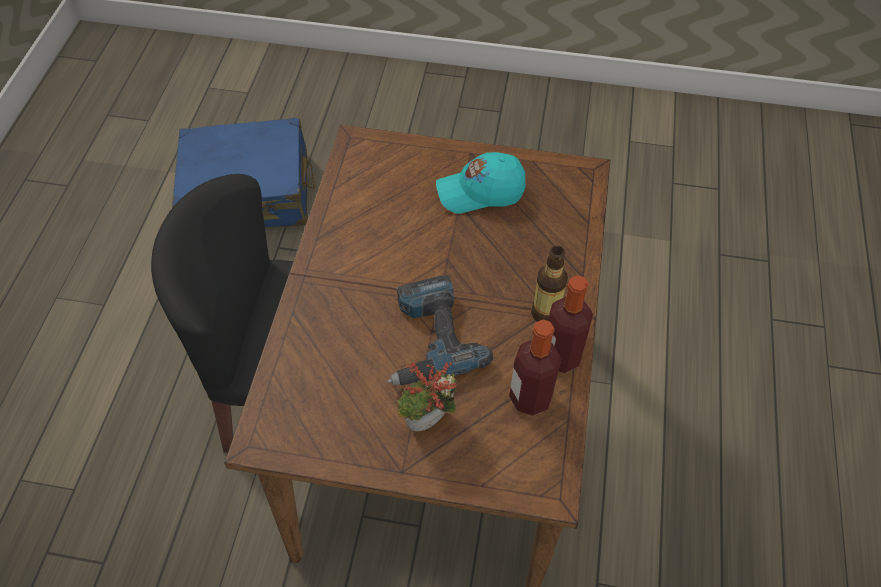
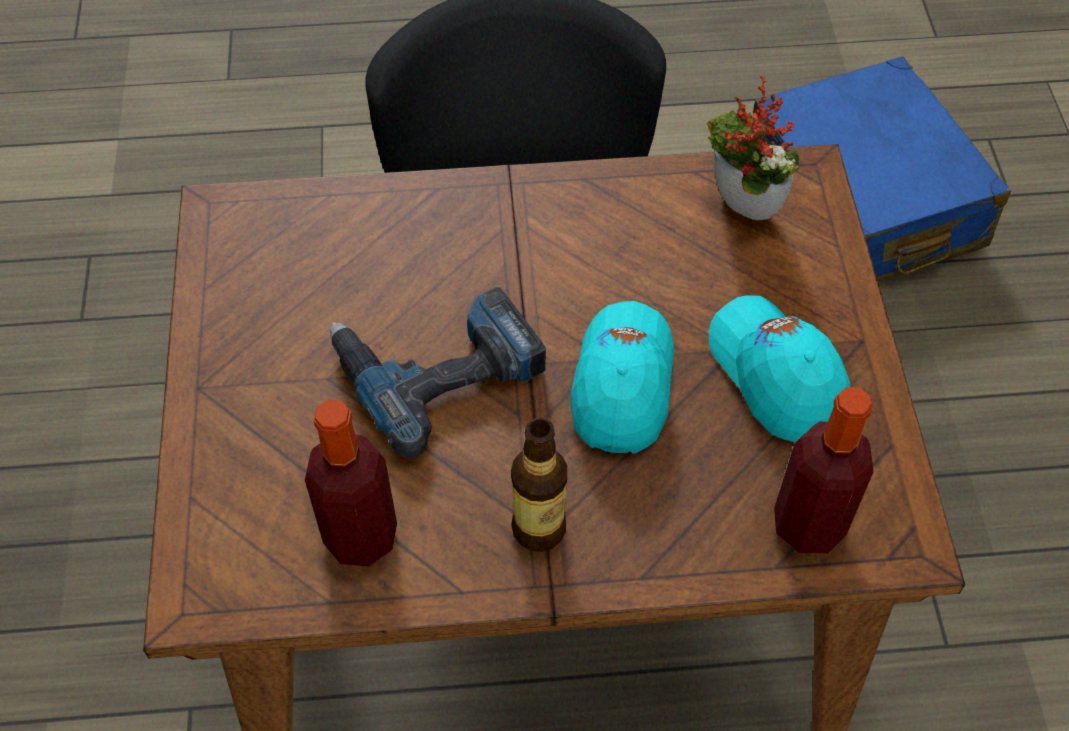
camera: 75 degrees right, 0 degrees up
(429, 425) = (282, 404): potted plant -> potted plant (739, 211)
(466, 256) = (622, 385): none -> turquoise cap
(560, 356) = (454, 569): bottle -> bottle (808, 524)

